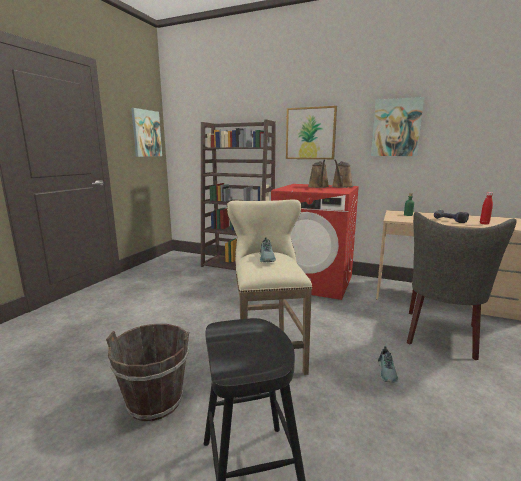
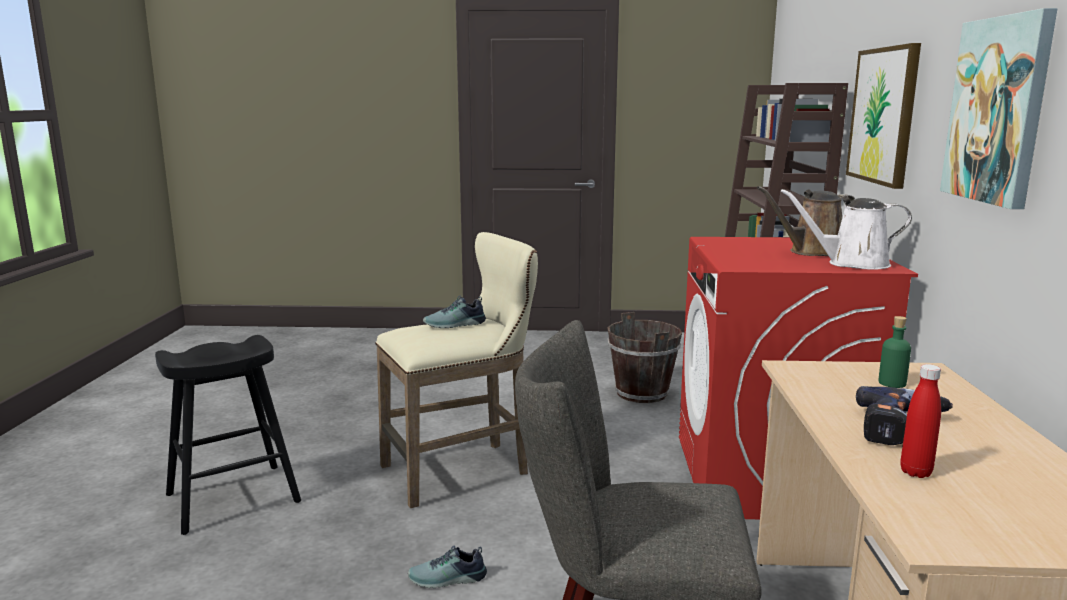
camera: 70 degrees right, 0 degrees up
(146, 133) = (714, 104): picture -> none
(155, 401) = (330, 430): brown bucket -> brown bucket (642, 393)
(341, 187) = (852, 264): brown watering can -> white watering can

